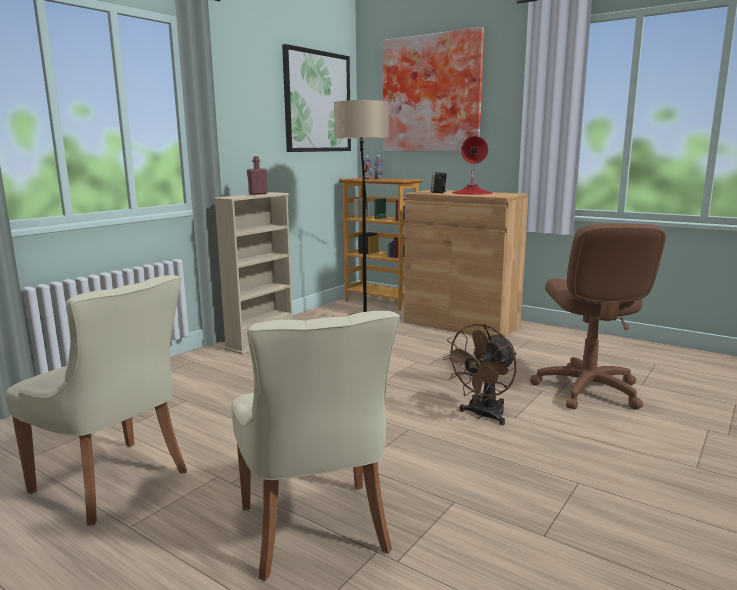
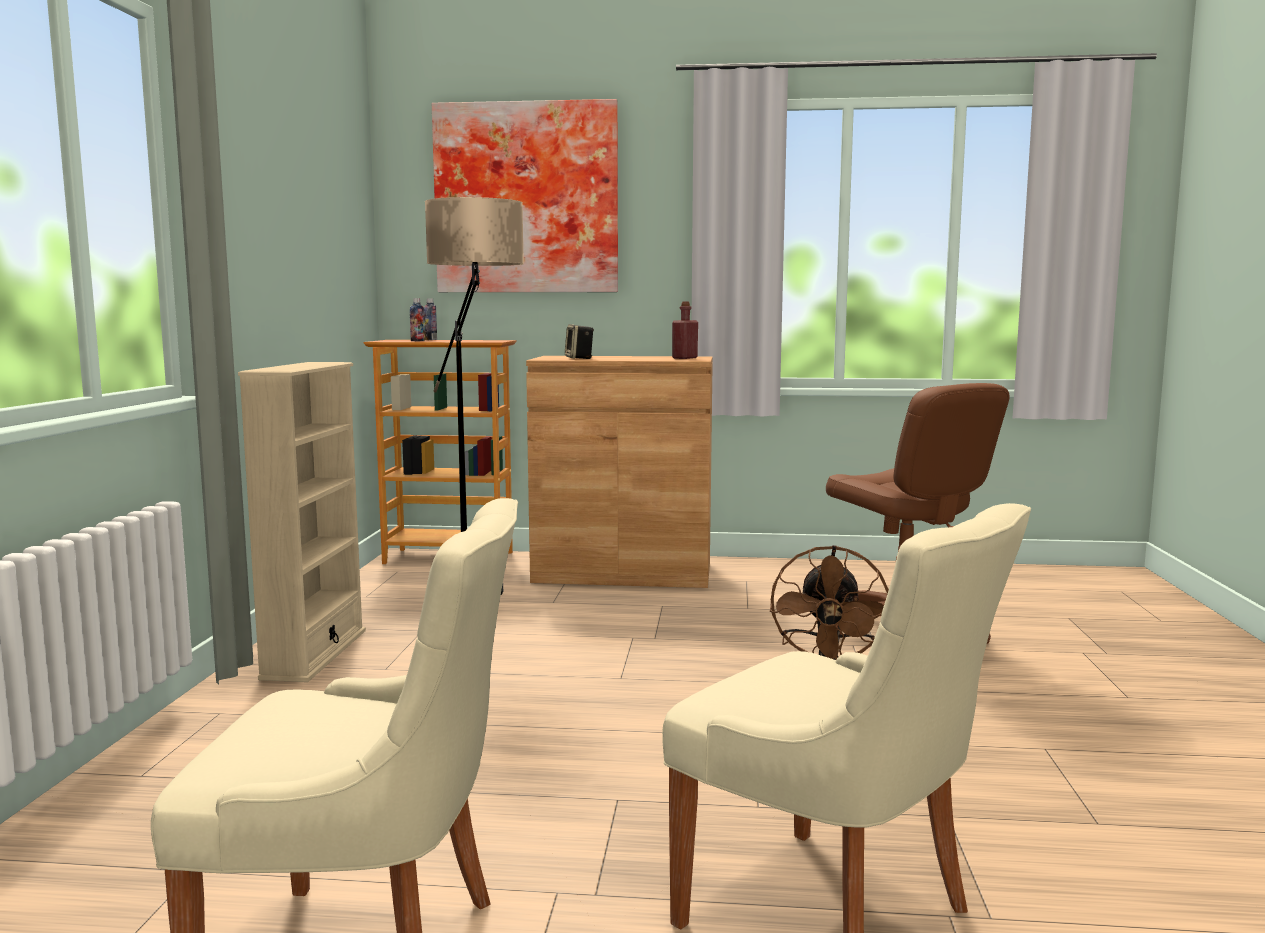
camera: 30 degrees left, 5 degrees down
(258, 194) = (304, 364): red bottle -> red bottle (684, 358)
(317, 102) = (332, 200): picture -> none
(472, 193) = (632, 357): red table lamp -> none

